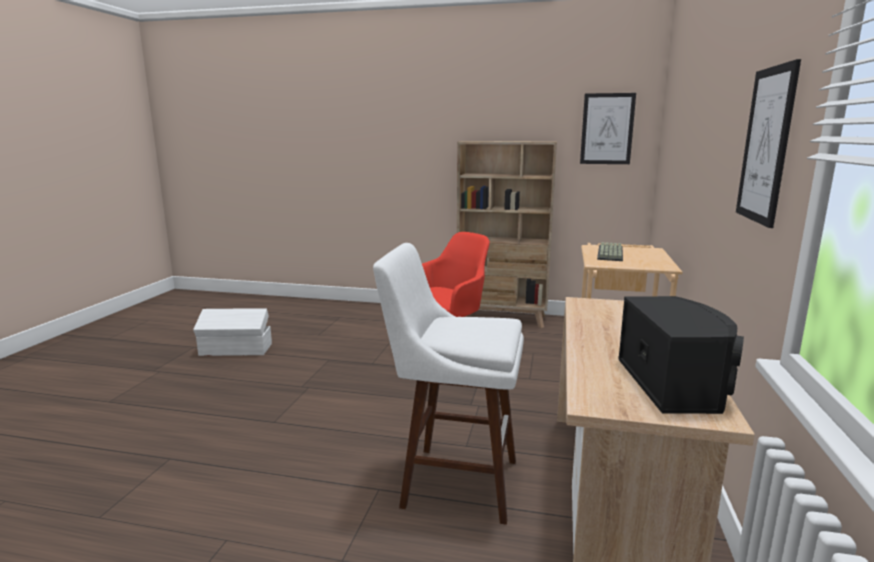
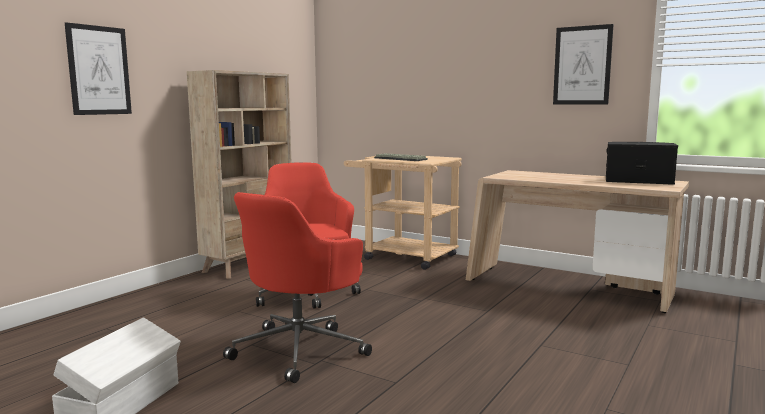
camera: 70 degrees left, 5 degrees down
(325, 376) = (300, 349): none -> red office chair
(452, 481) = (536, 321): white stool -> none
(607, 129) = (287, 65): picture -> picture (99, 70)

